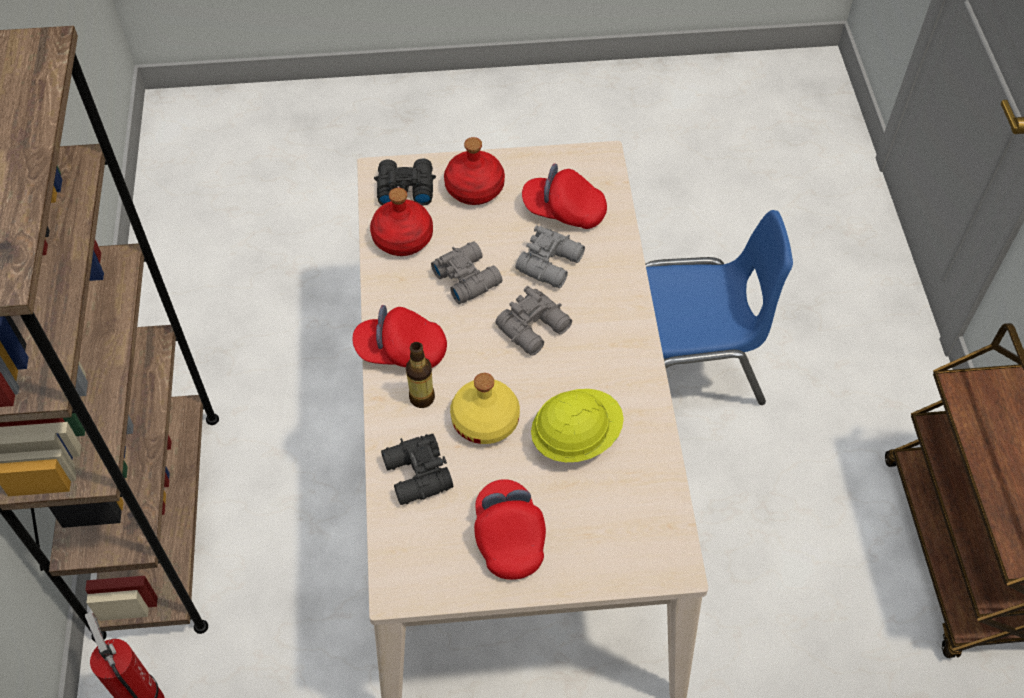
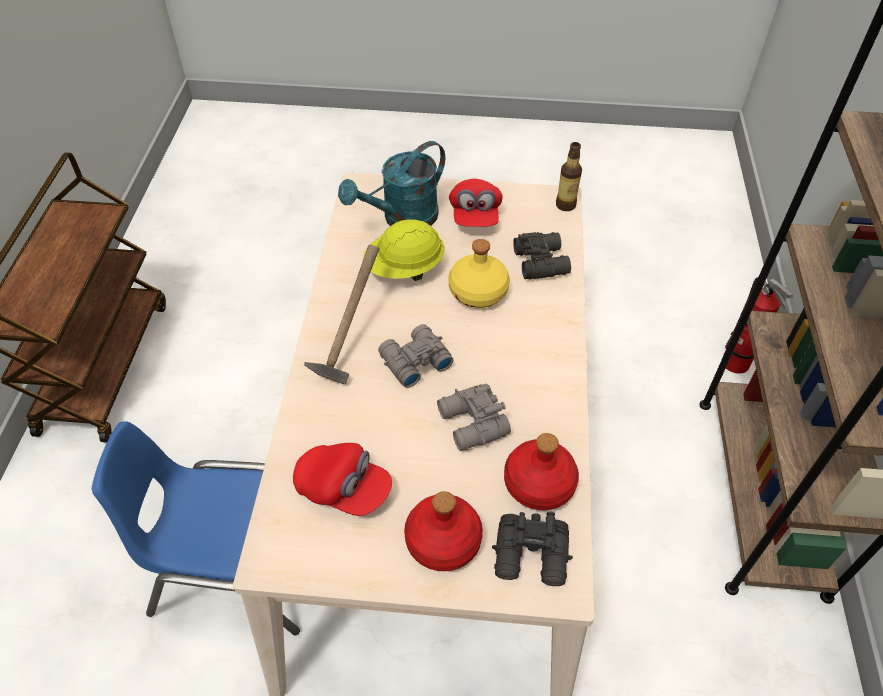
camera: 170 degrees left, 5 degrees down
(401, 351) = (548, 359): red cap -> none
(422, 398) = (532, 316): bottle -> bottle (565, 205)
(552, 263) = (377, 426): grey binoculars -> none
(601, 514) = (402, 219): none -> turquoise watering can
(605, 335) = (349, 345): none -> hammer

